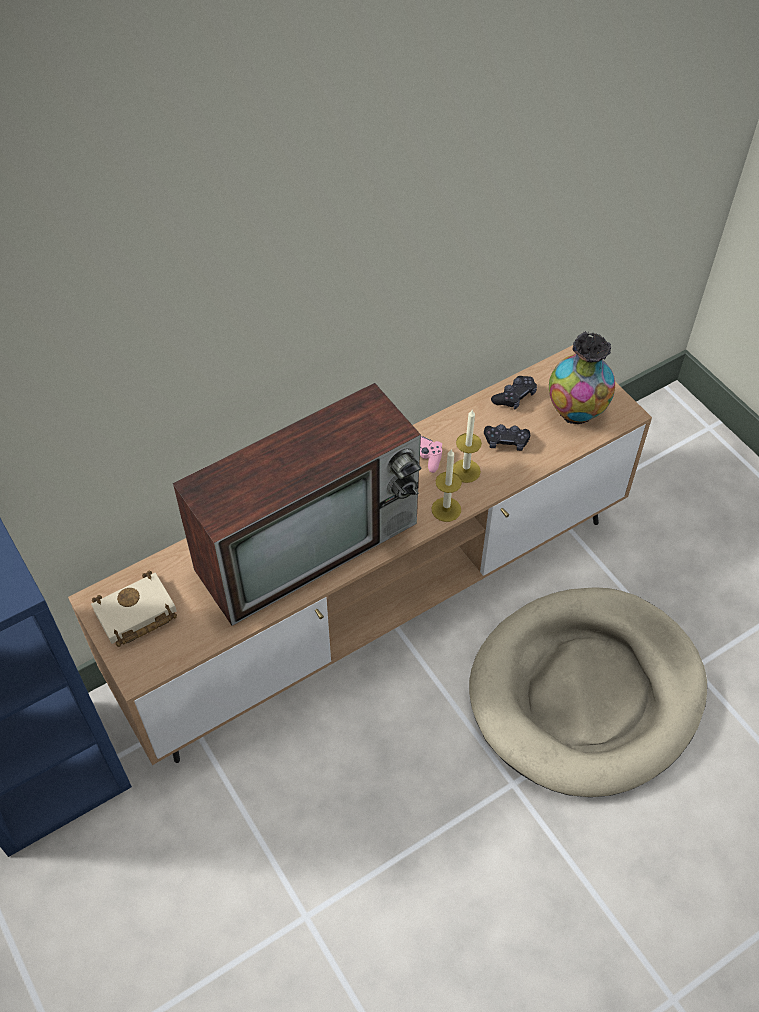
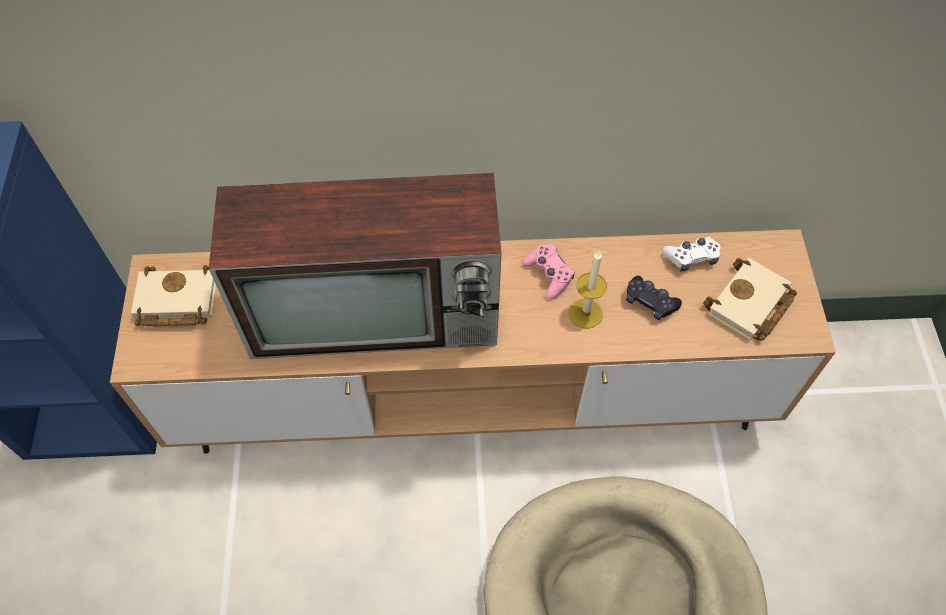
camera: 30 degrees right, 5 degrees up
(446, 509) = (537, 345): candle -> none
(514, 397) = (691, 258): black game controller -> white game controller
(576, 412) = (749, 306): vase -> beige book

